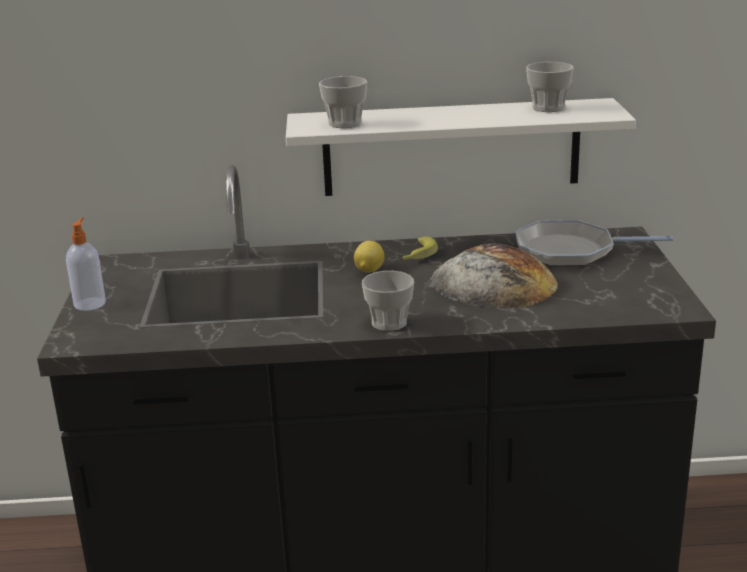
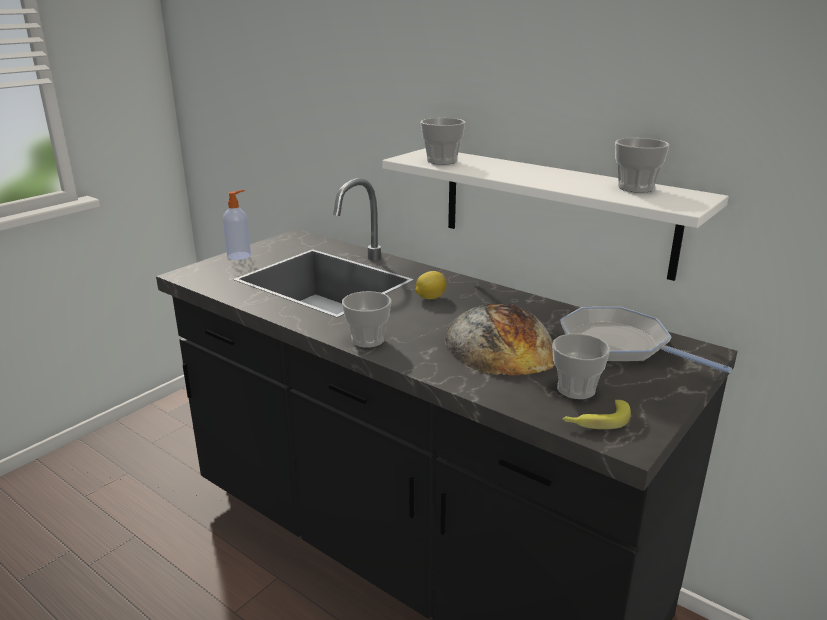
camera: 40 degrees right, 0 degrees up
(417, 255) = (486, 300): banana -> banana (596, 421)
(597, 292) = (576, 389): none -> cup

